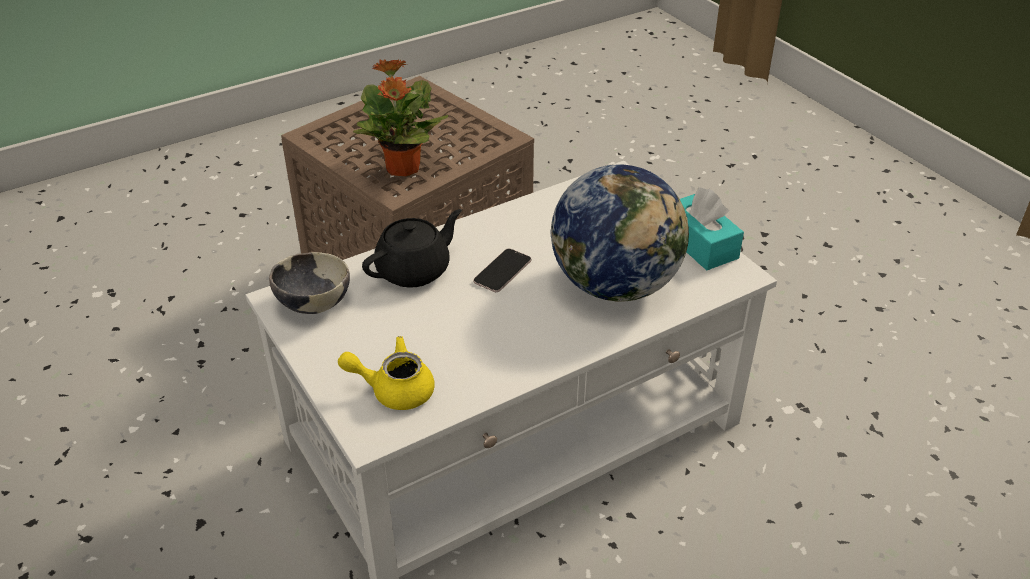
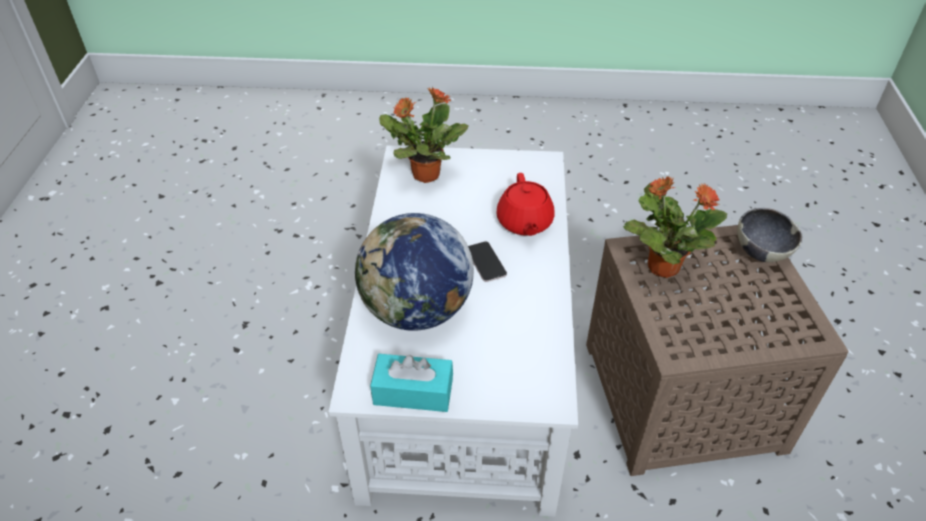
camera: 125 degrees right, 5 degrees up
(313, 304) = (528, 171): bowl -> bowl (761, 252)
(394, 389) = (424, 174): yellow teapot -> potted plant
(415, 270) = (524, 223): black teapot -> red teapot

